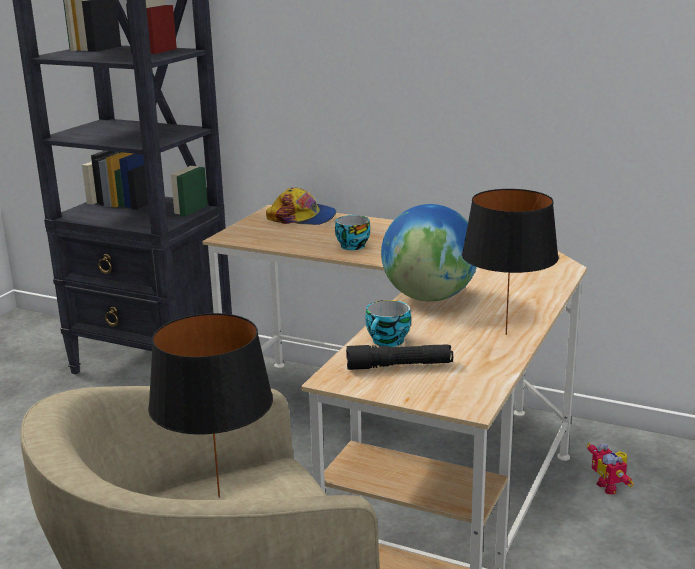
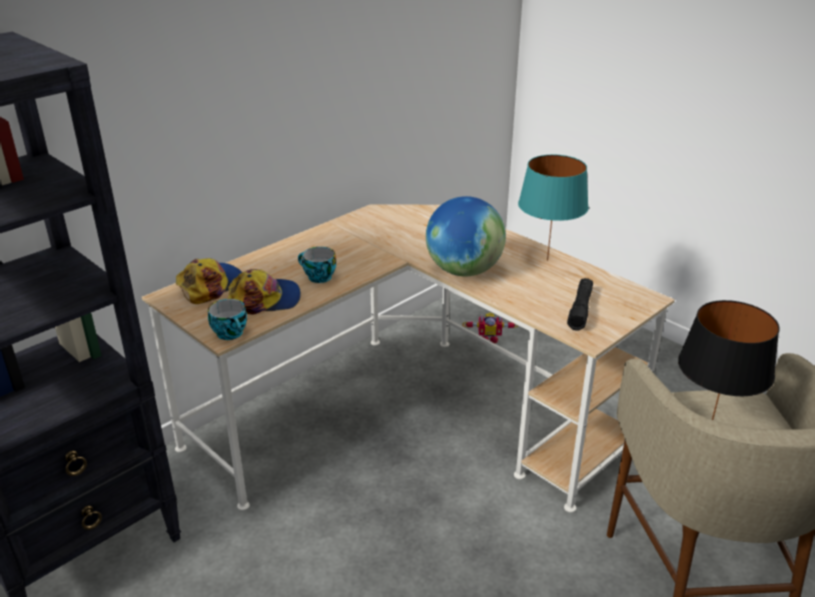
camera: 70 degrees left, 10 degrees up
(294, 237) = (264, 300): none -> cap
(388, 342) = (537, 305): cup -> cup (231, 333)
(507, 334) = (548, 260): black table lamp -> turquoise table lamp

